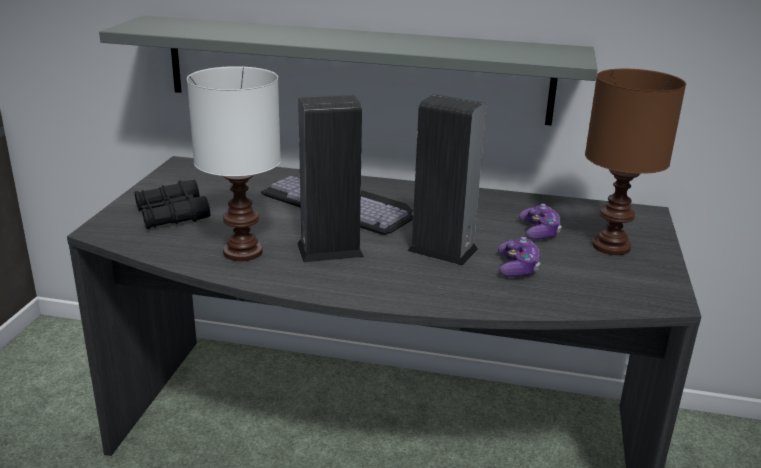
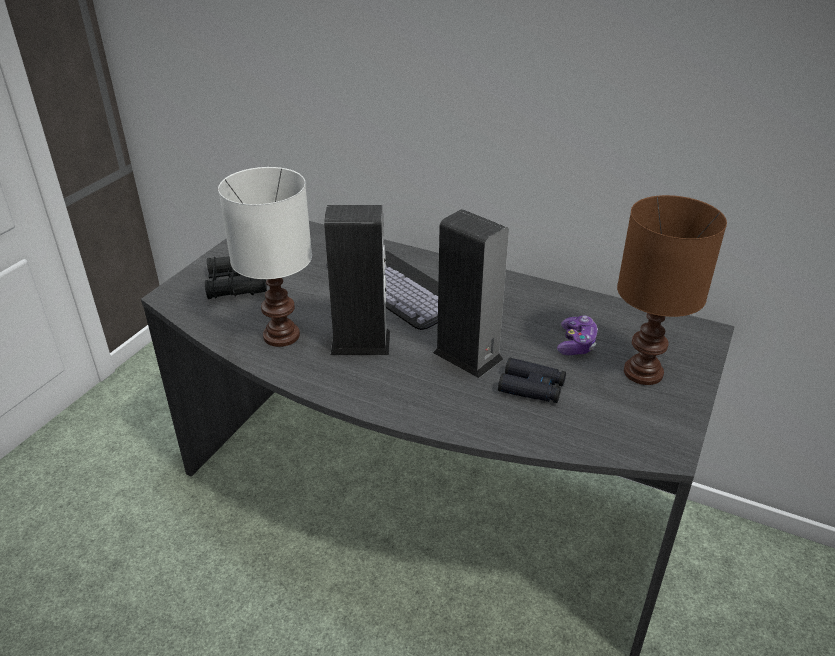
camera: 15 degrees right, 10 degrees up
(356, 69) = (427, 149): grey shelf -> none
(517, 267) = (531, 387): game controller -> black binoculars

